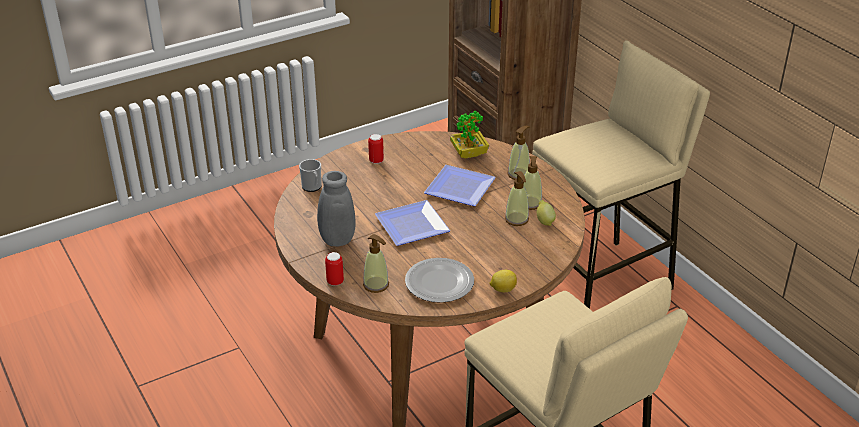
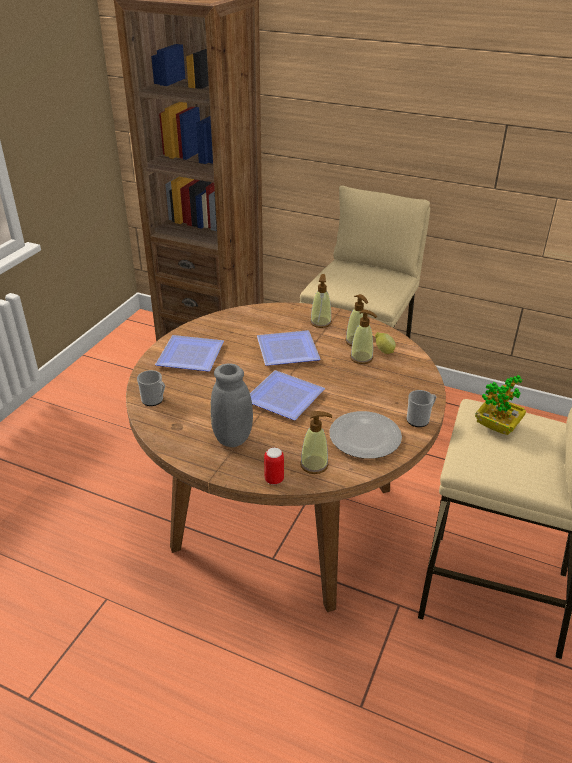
camera: 35 degrees left, 0 degrees up
(376, 161) = (189, 354): can -> plate
(469, 153) = (262, 320): potted plant -> potted plant (497, 426)
(502, 289) = (420, 419): lemon -> mug

